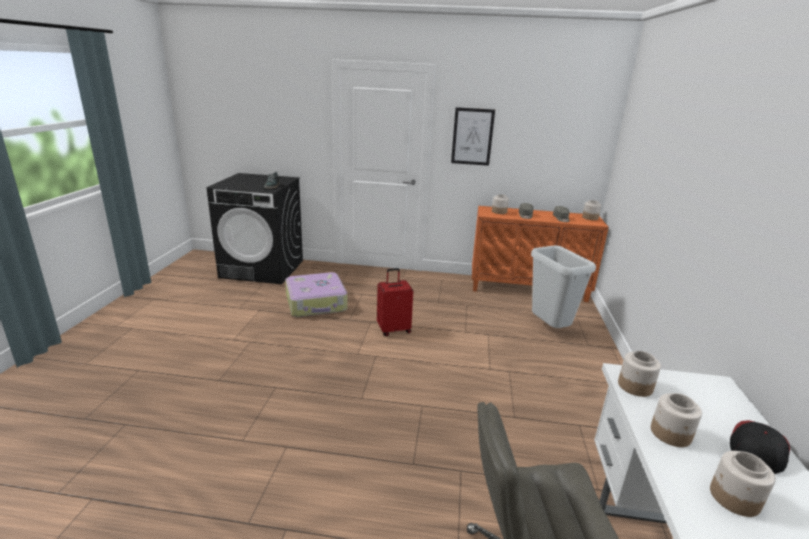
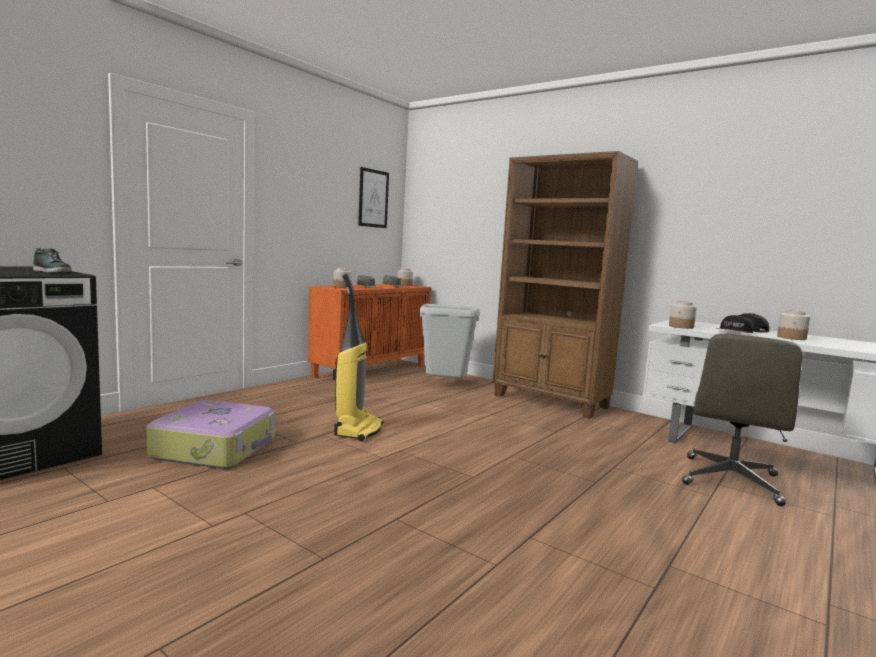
camera: 60 degrees left, 15 degrees down
(393, 329) = (358, 430): red suitcase -> vacuum cleaner
(472, 136) = (296, 204): picture -> picture (373, 198)
(604, 395) = (551, 402): none -> brown bookcase
(671, 434) = (734, 332): jar -> cap

